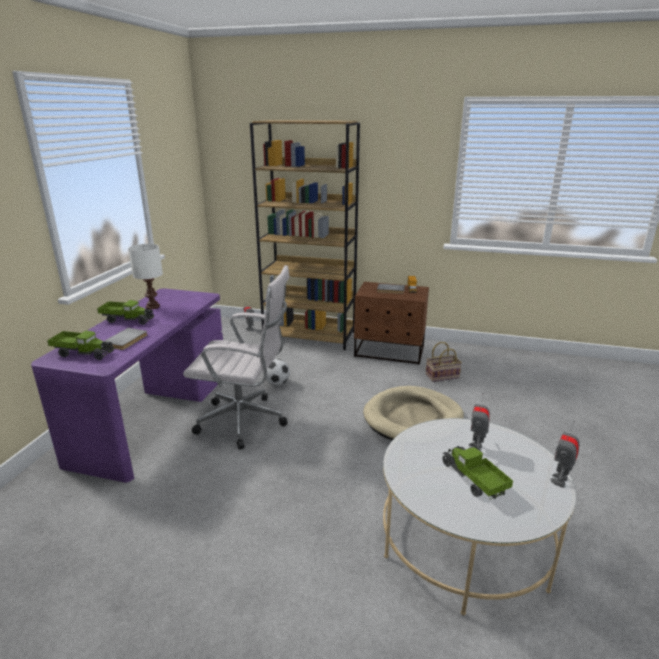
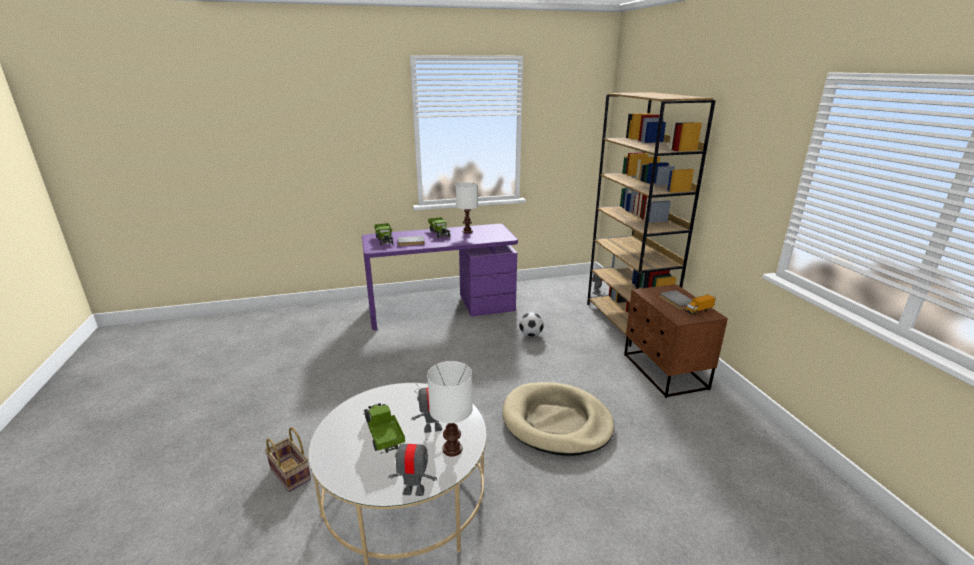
camera: 60 degrees right, 0 degrees up
(245, 422) = (467, 342): white office chair -> none
(442, 376) = (664, 420): basket -> basket (292, 474)
(473, 480) = (383, 435): toy truck -> toy truck turned 60 degrees counterclockwise
(510, 446) = (452, 448): none -> white table lamp

